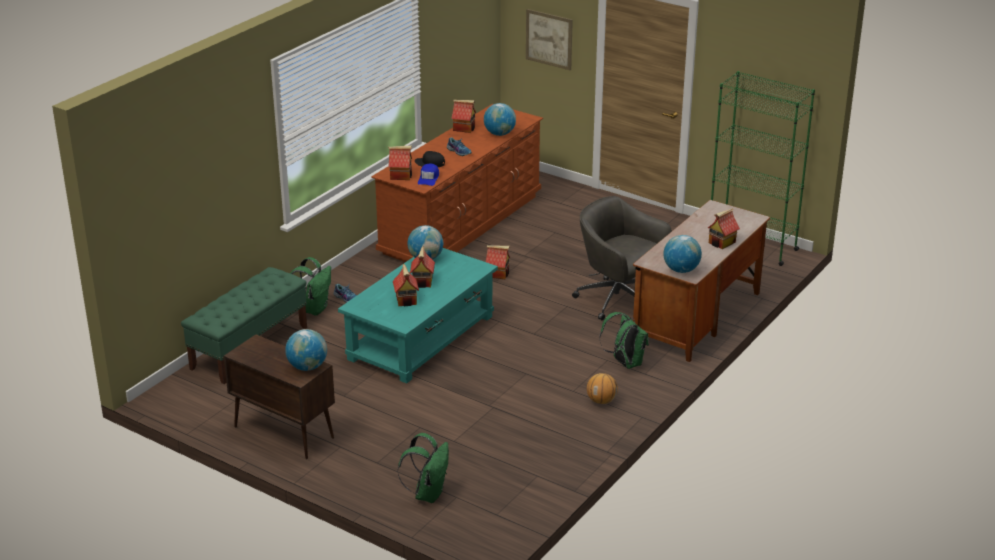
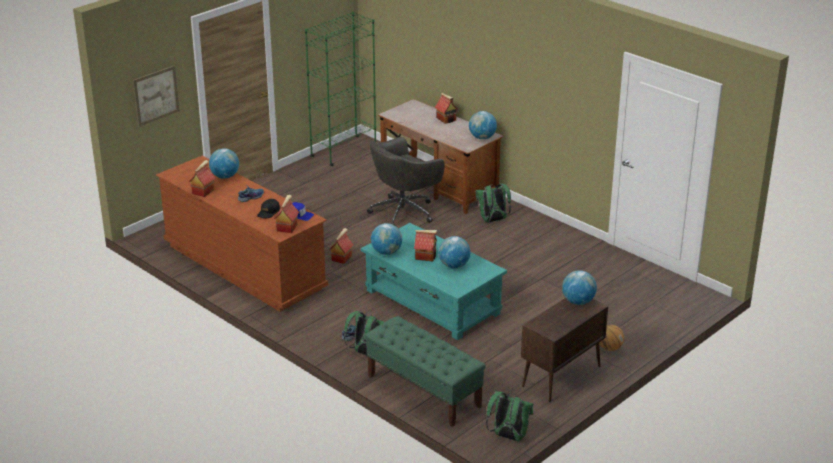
camera: 80 degrees left, 0 degrees up
(406, 300) = (454, 265): toy house -> globe
(428, 493) = (647, 315): green backpack -> green backpack (508, 436)
(601, 401) = (540, 235): basketball -> basketball (609, 348)

